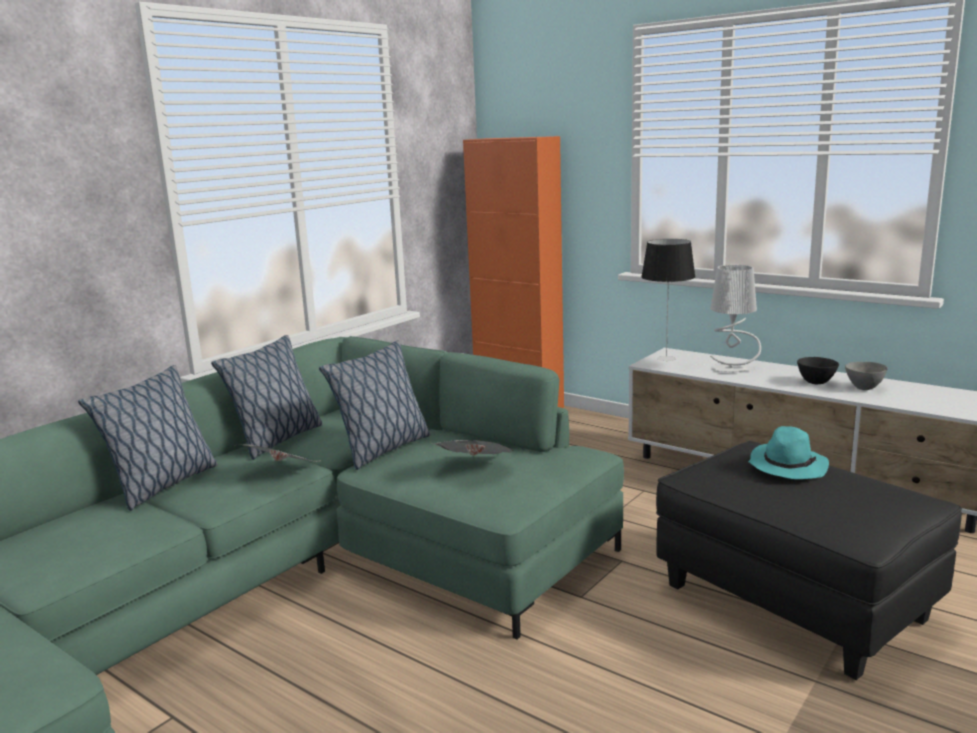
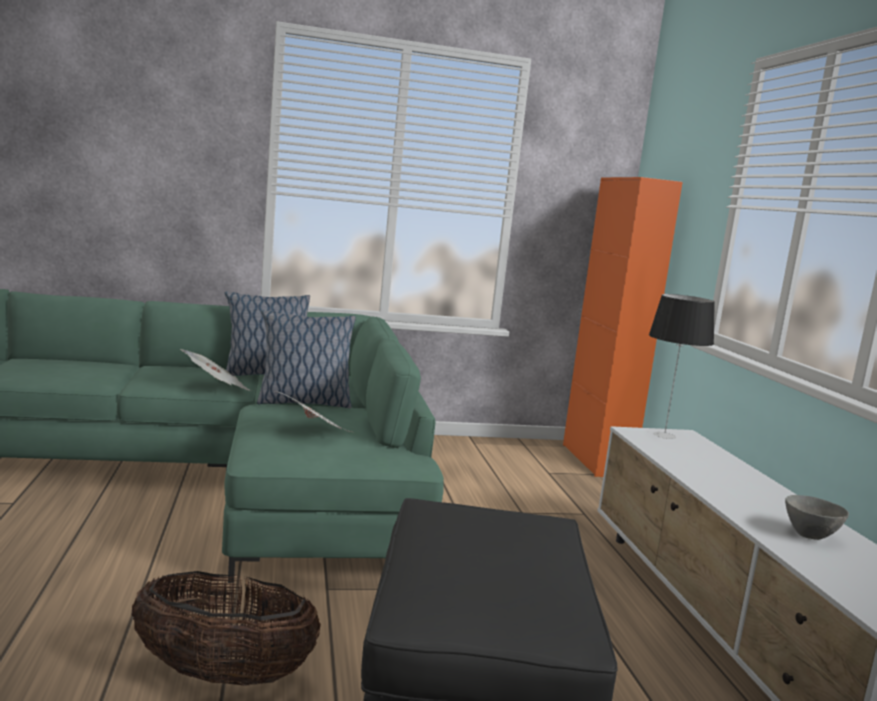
camera: 40 degrees right, 5 degrees down
(162, 485) = (154, 368): pillow -> none
(660, 692) = (223, 674): none -> basket
(732, 369) = (705, 465): grey table lamp -> none
(786, 466) = (516, 539): turquoise hat -> none
(816, 382) = (764, 509): black bowl -> none

